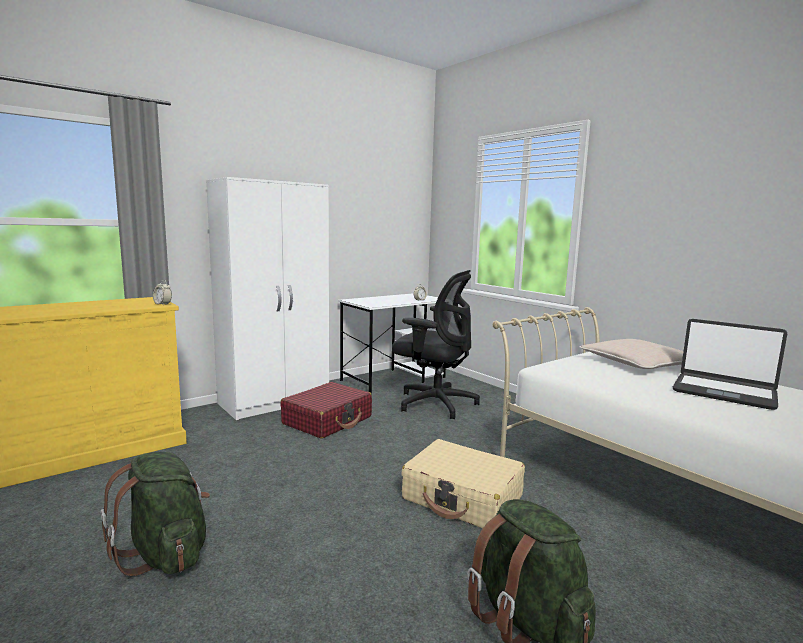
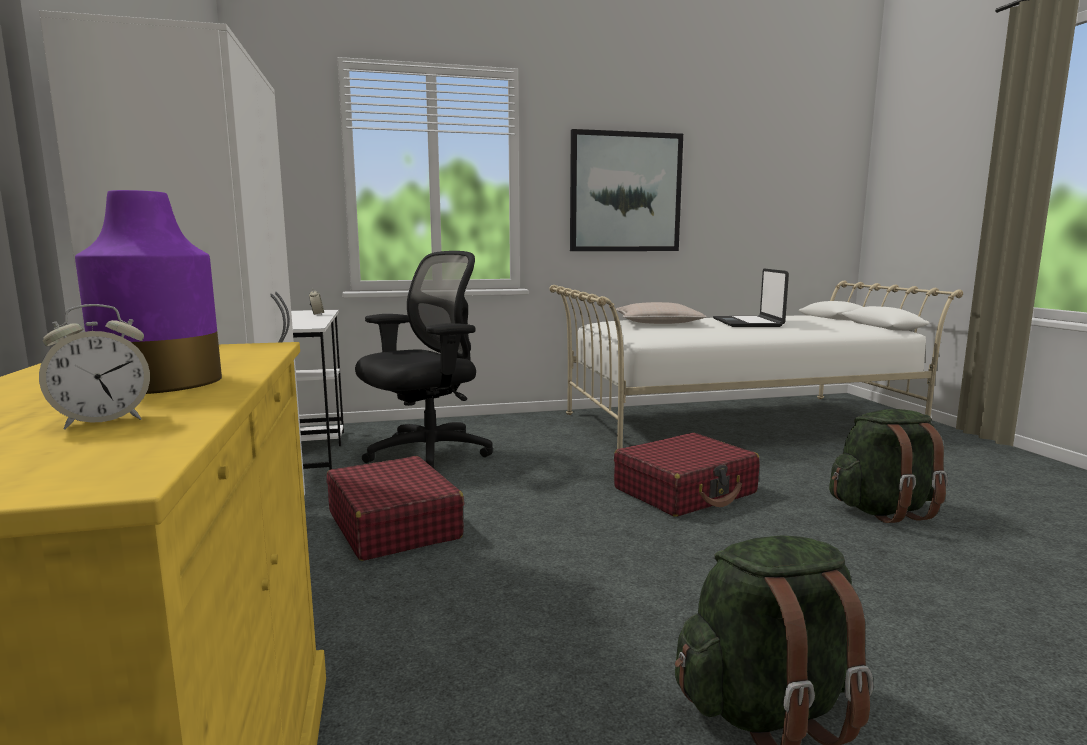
camera: 65 degrees left, 0 degrees up
(90, 307) = (161, 382): none -> purple vase
(163, 304) = (255, 346): alarm clock -> alarm clock (104, 421)
(462, 498) = (685, 491): beige suitcase -> red suitcase
(681, 225) = (625, 192): none -> picture
(724, 392) = (748, 323): laptop -> laptop turned 120 degrees clockwise

